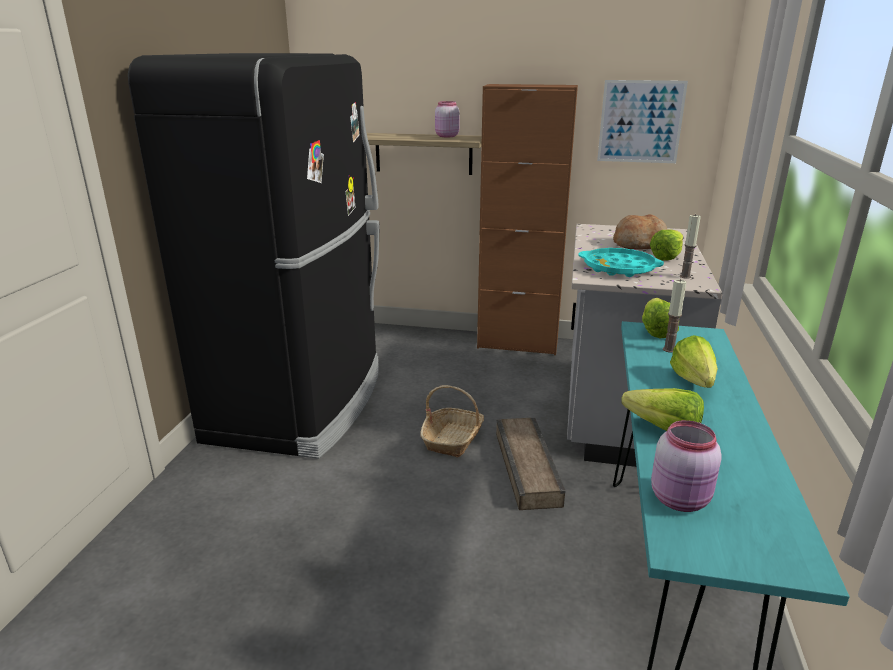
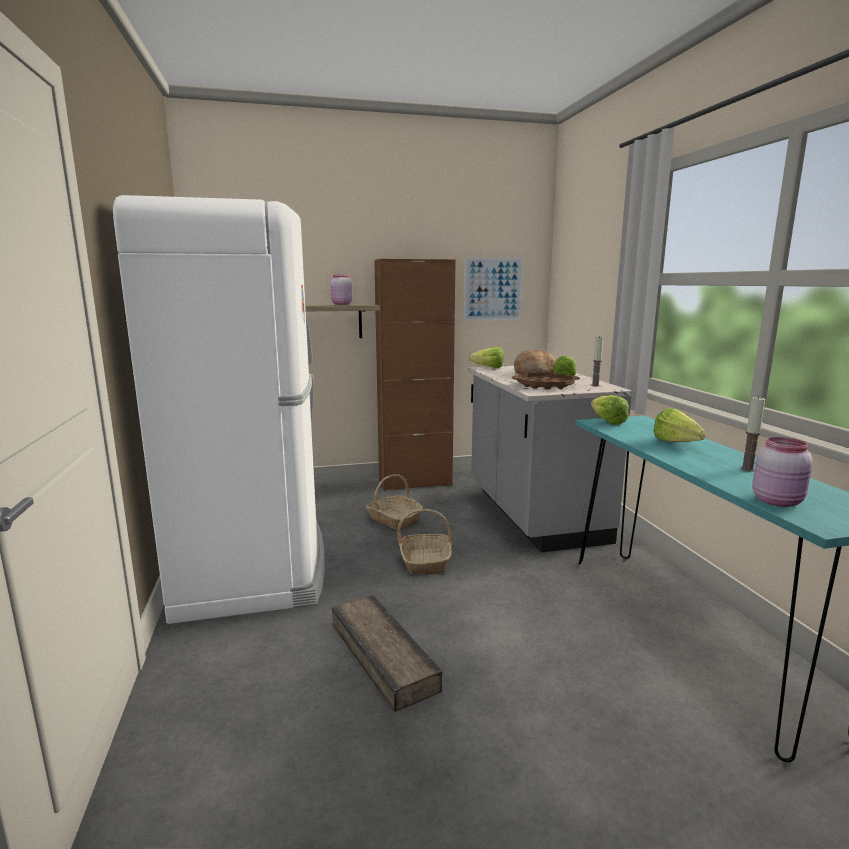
camera: 25 degrees left, 10 degrees down
(301, 402) = (254, 563): black fridge -> white fridge
(460, 384) = (393, 519): none -> basket
(525, 468) = (503, 568): crate -> crate (380, 656)
(619, 268) = (545, 385): turquoise tray -> brown tray
(657, 427) = (698, 468): lettuce -> lettuce (486, 367)
(669, 349) = (632, 429): candle -> candle (747, 469)

